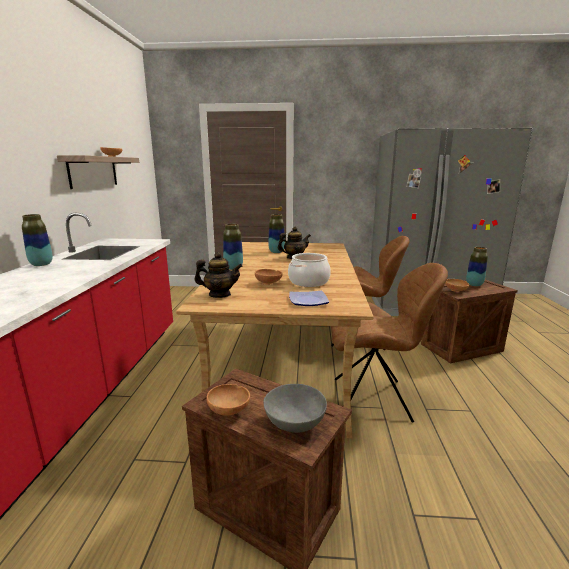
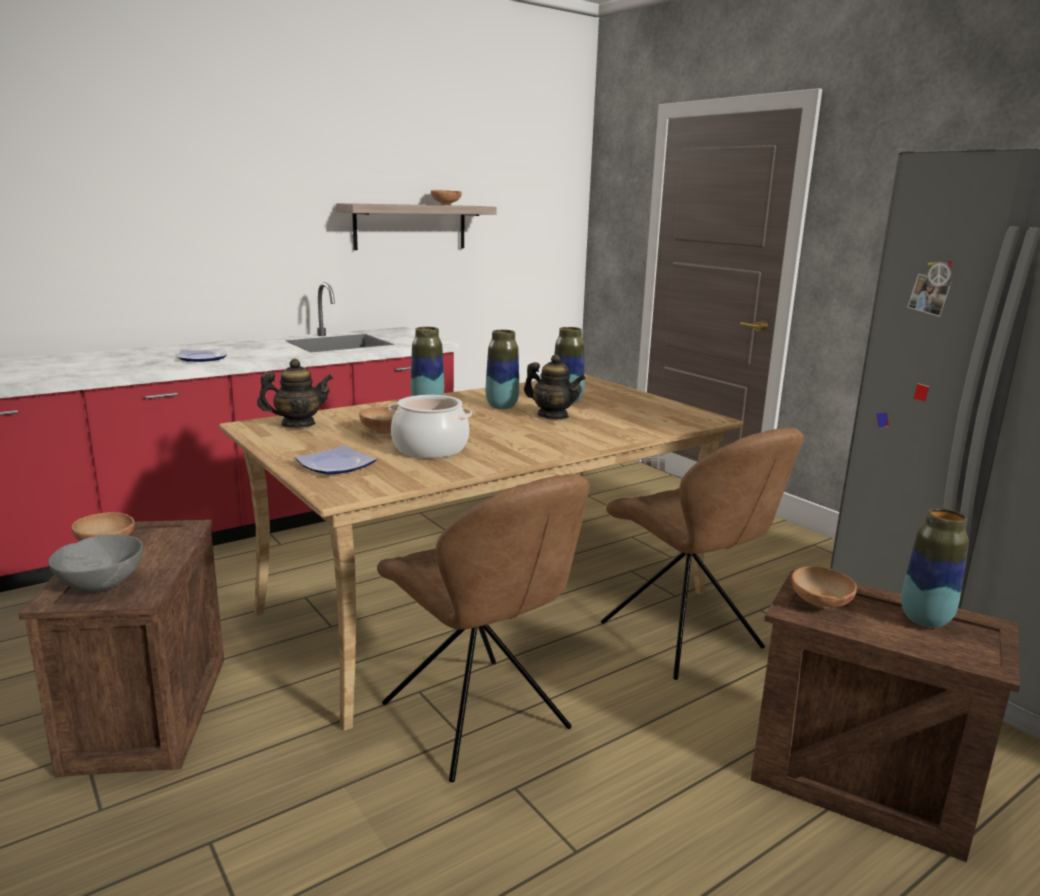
camera: 50 degrees right, 0 degrees up
(41, 264) = (253, 342): vase -> vase (502, 406)
(53, 280) = (203, 358): none -> plate
(219, 295) = (298, 424): teapot -> teapot turned 75 degrees counterclockwise

